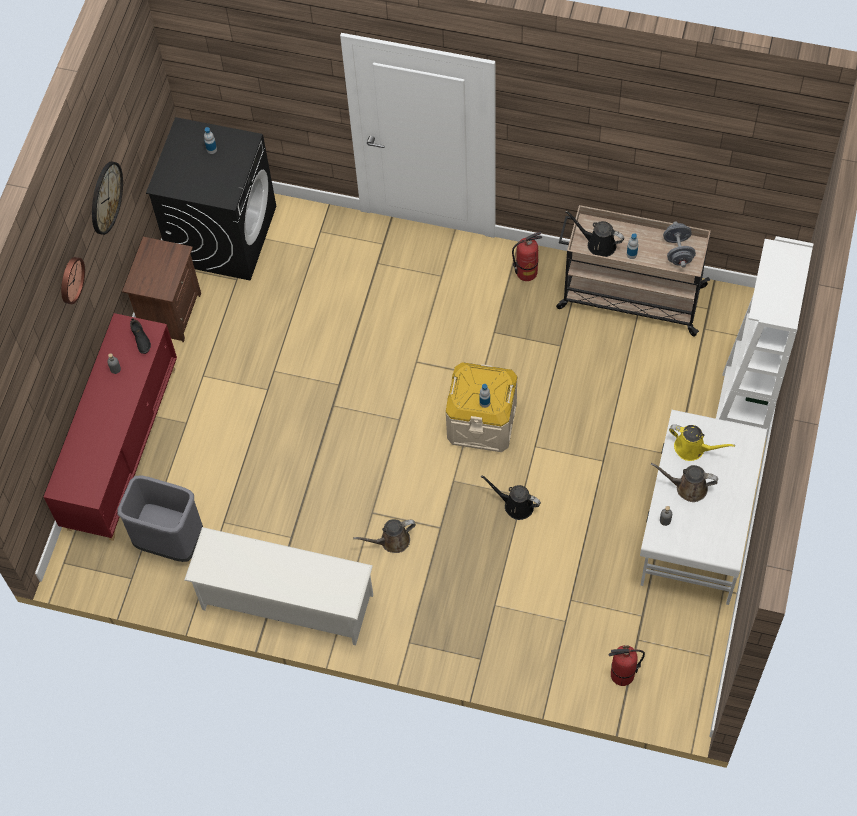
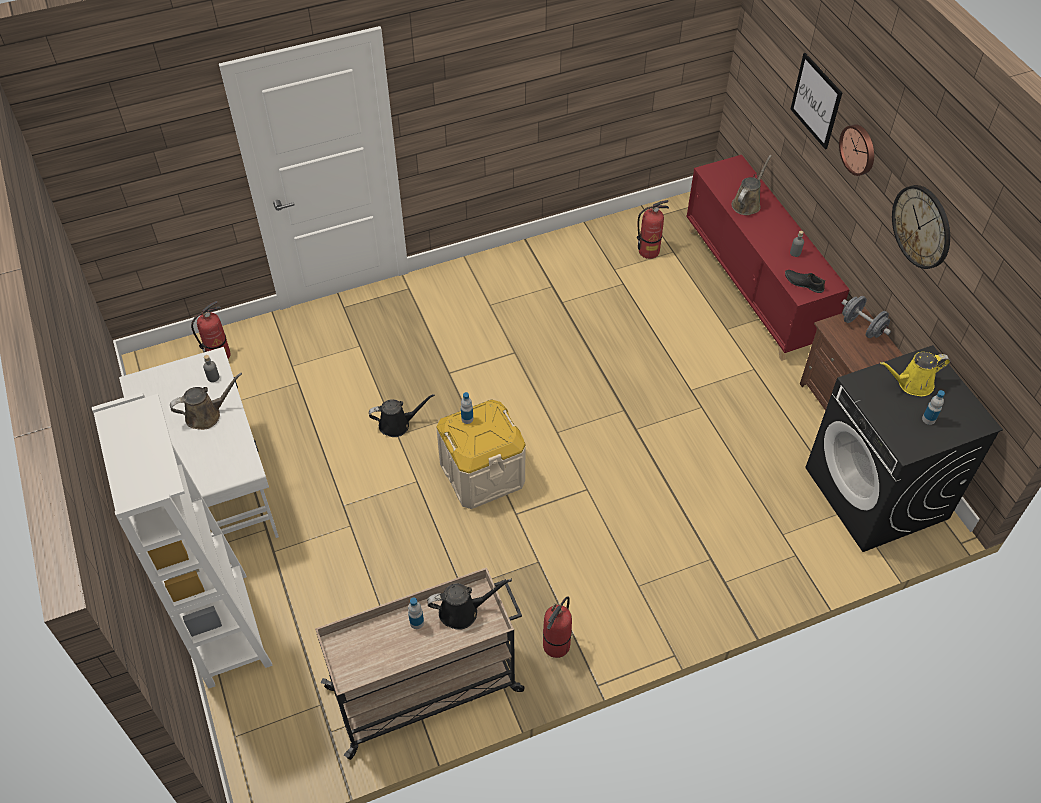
camera: 140 degrees right, 10 degrees down
(44, 344) = (816, 101): none -> picture
(169, 541) = (649, 251): grey trash can -> fire extinguisher
(286, 602) = (524, 263): white shoe rack -> none
(392, 541) = (480, 342): brown watering can -> brown watering can (747, 203)
(678, 251) = (365, 659): grey dumbbell -> grey dumbbell (862, 327)
(693, 448) = (221, 451): yellow watering can -> yellow watering can (912, 384)

